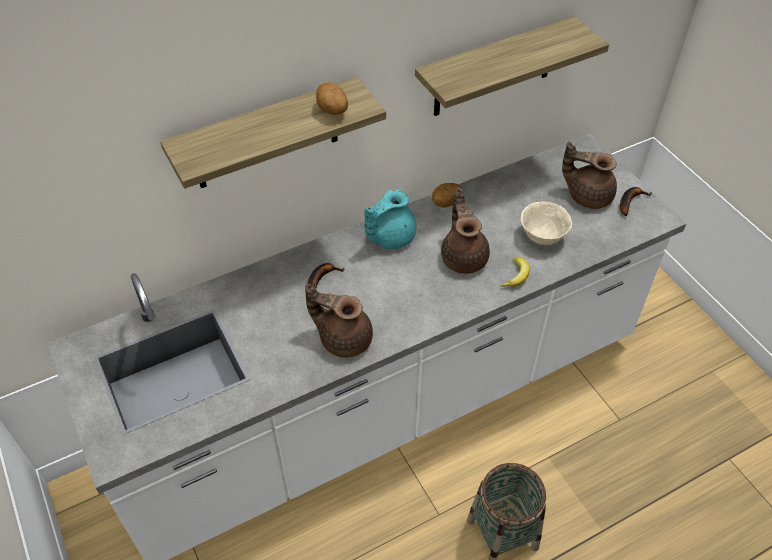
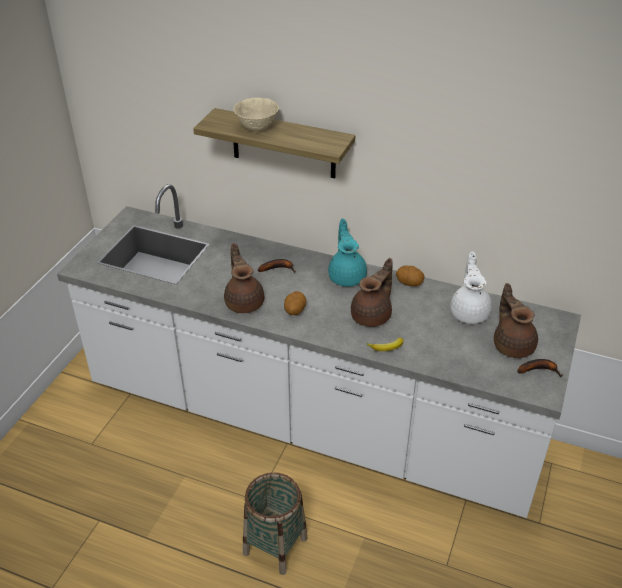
camera: 50 degrees right, 10 degrees down
(332, 111) = (311, 141): potato -> potato (294, 311)
(389, 237) = (347, 276): turquoise teapot -> turquoise teapot turned 75 degrees clockwise
(494, 68) = (479, 192): shelf -> none
(523, 192) = (469, 312): none -> white teapot
(542, 237) = (439, 342): beige bowl -> beige bowl (257, 128)

